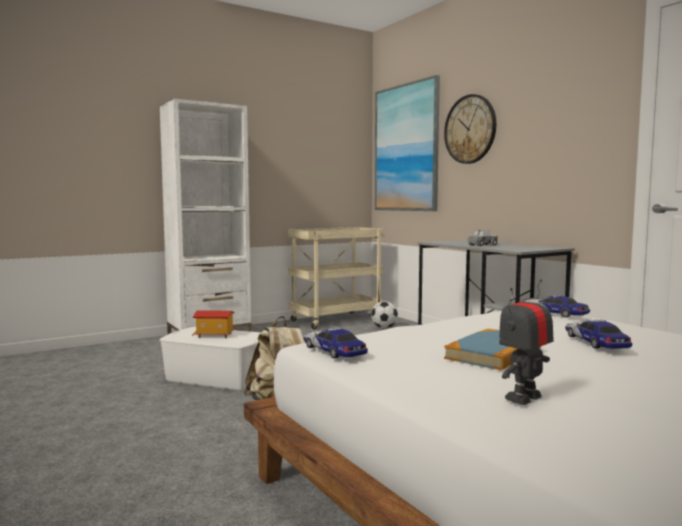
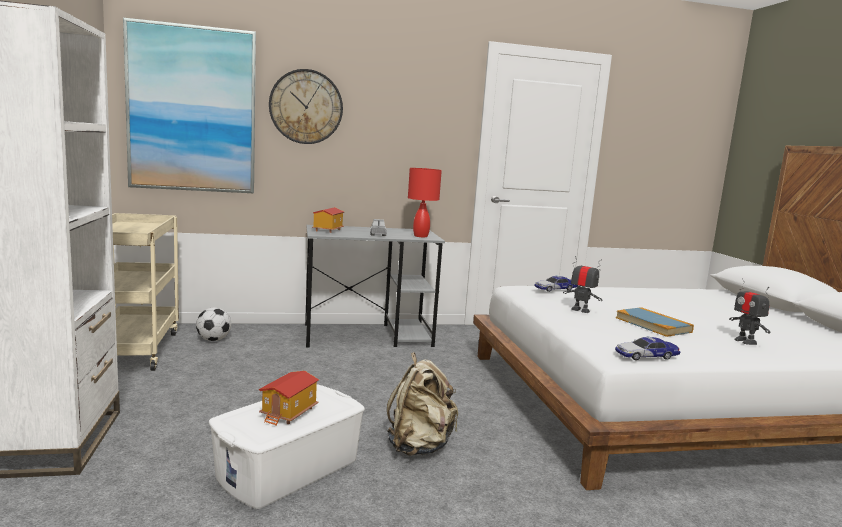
camera: 70 degrees left, 5 degrees up
(456, 241) = (327, 230): none -> toy house
(483, 327) = (580, 310): none -> toy robot
(517, 248) = (420, 236): none -> red table lamp
(595, 342) = (639, 303): toy car -> none

